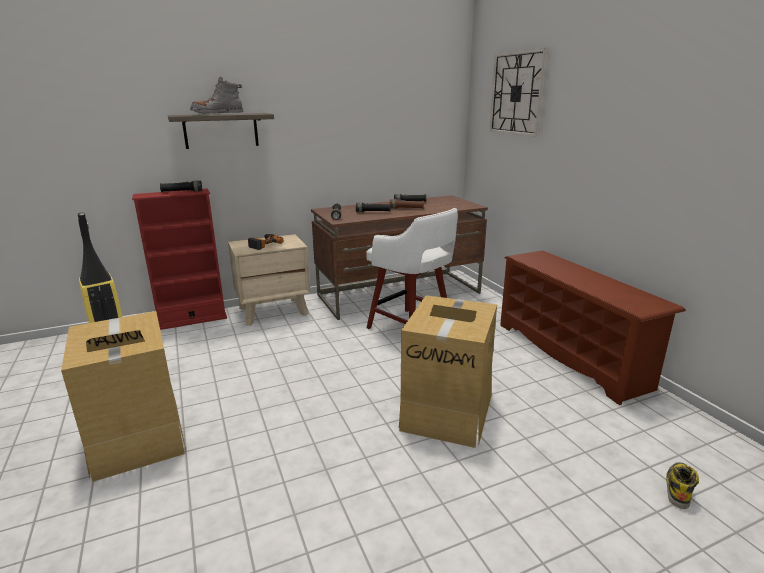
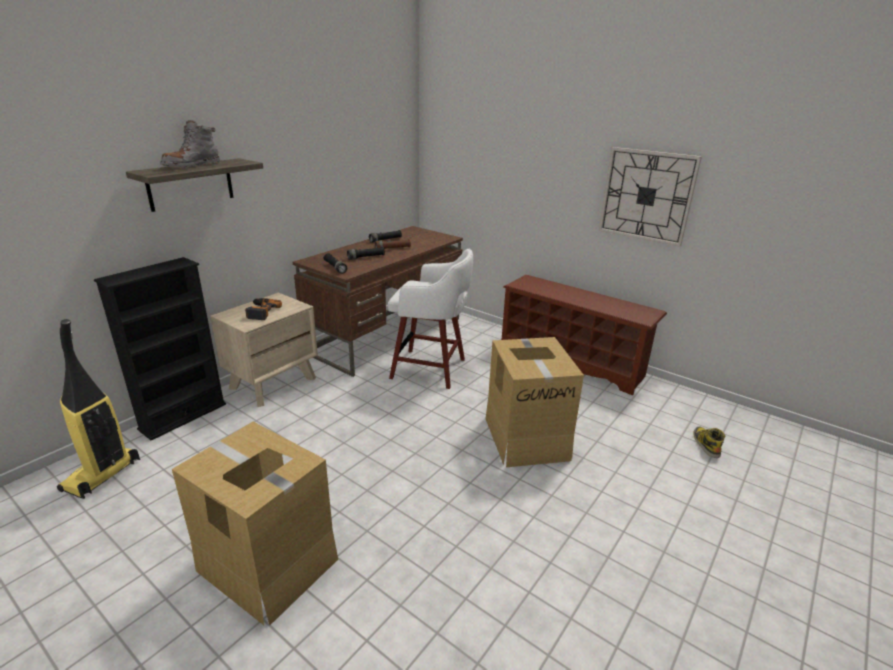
camera: 30 degrees left, 5 degrees up
(182, 192) = (161, 267): black flashlight -> none
(192, 319) = (183, 416): red bookcase -> black bookcase
(517, 93) = (484, 128): wall clock -> wall clock (646, 196)

